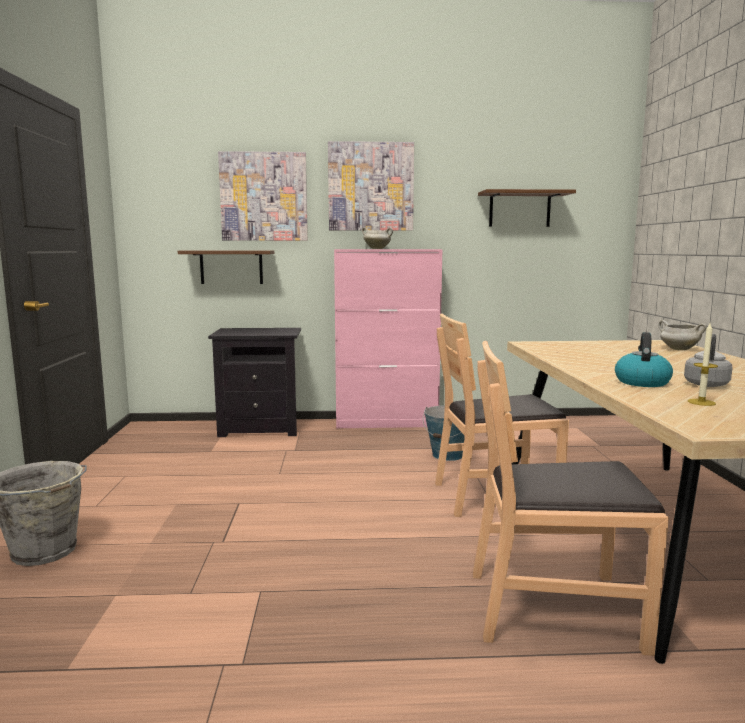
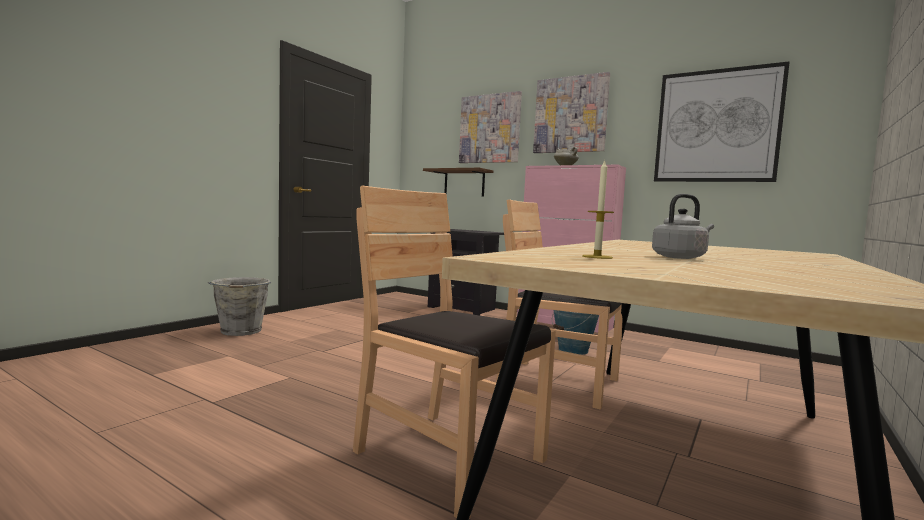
camera: 35 degrees right, 5 degrees down
(519, 209) = (717, 126): brown shelf -> picture
(641, 382) = (609, 250): kettle -> none
(678, 349) = (795, 254): white cooking pot -> none

